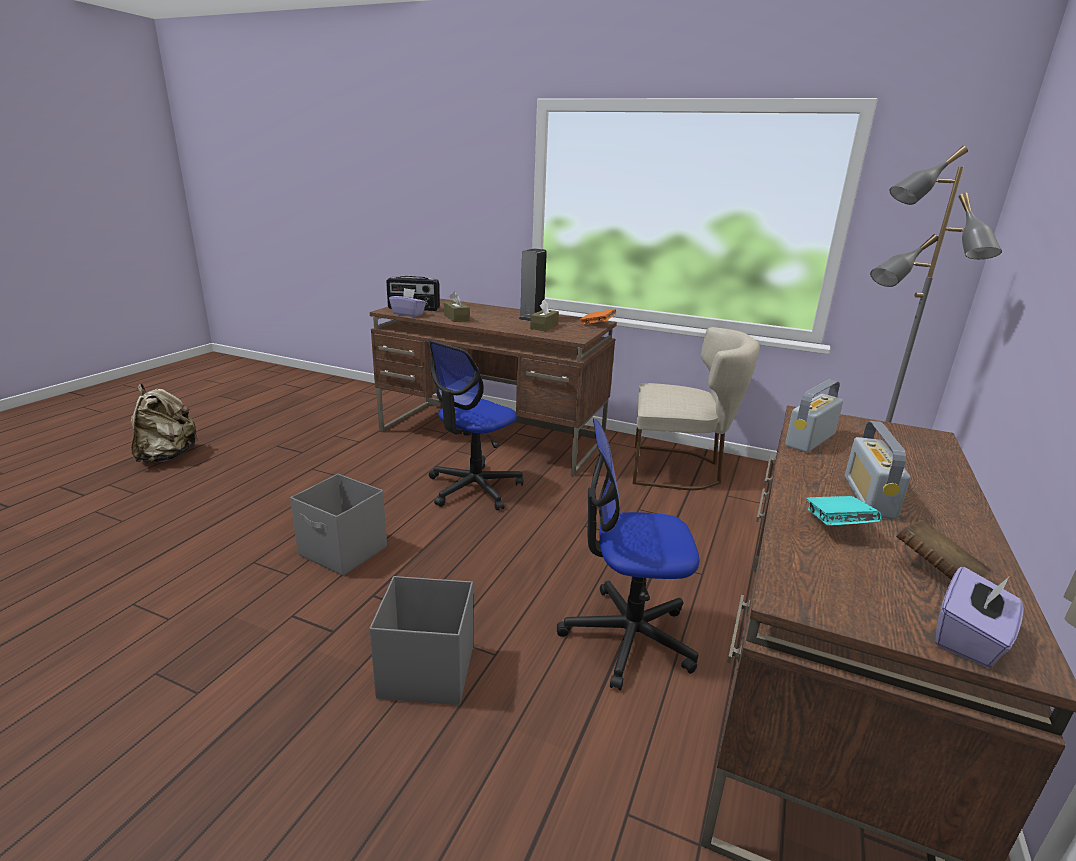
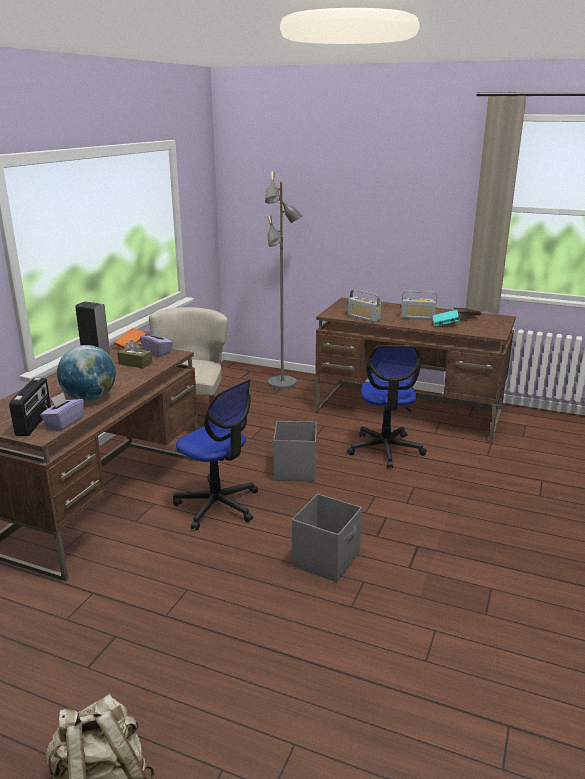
camera: 90 degrees left, 0 degrees up
(425, 671) = (436, 507): grey storage box -> grey storage box (295, 471)
(456, 318) = (90, 398): brown tissue box -> globe
(969, 639) = (499, 320): purple tissue box -> purple tissue box (157, 352)

